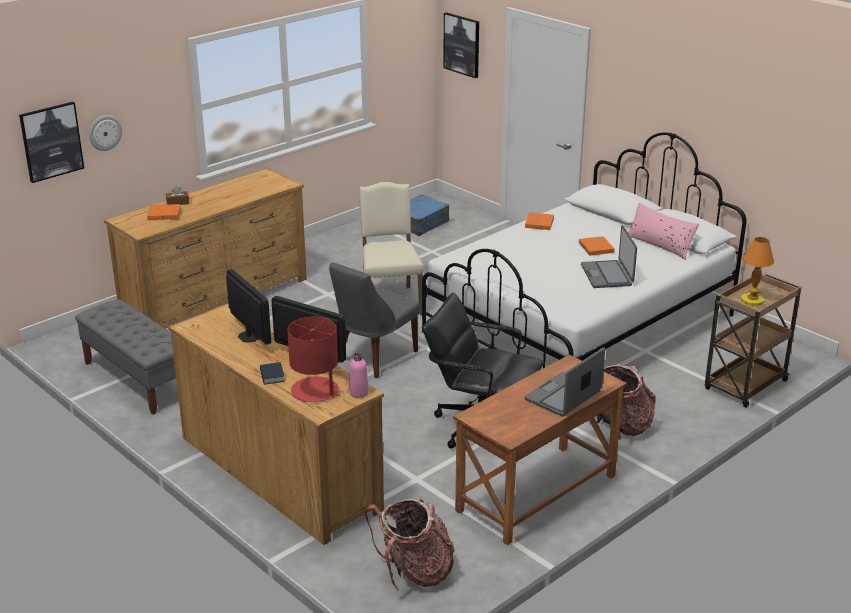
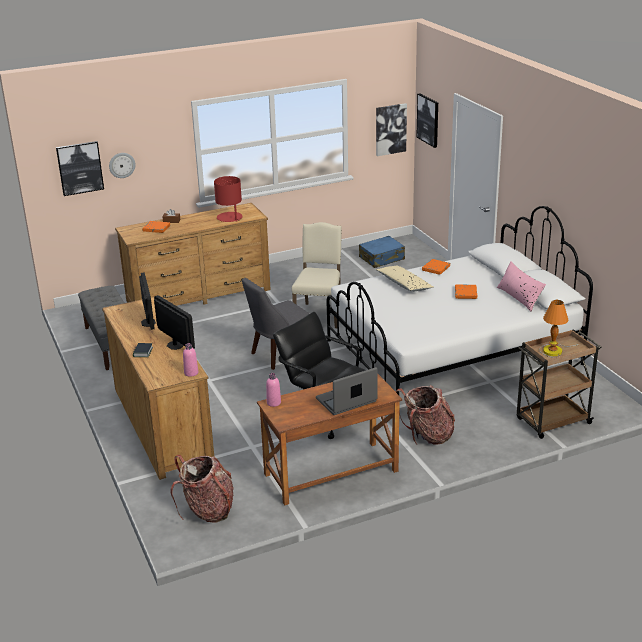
camera: 20 degrees right, 0 degrees up
(315, 391) = (163, 367): red table lamp -> red table lamp (230, 218)
(412, 60) = (390, 129): none -> picture
(476, 414) = (274, 403): none -> pink bottle
(516, 247) = (404, 284): none -> beige pillow
(607, 275) = (458, 315): laptop -> none

